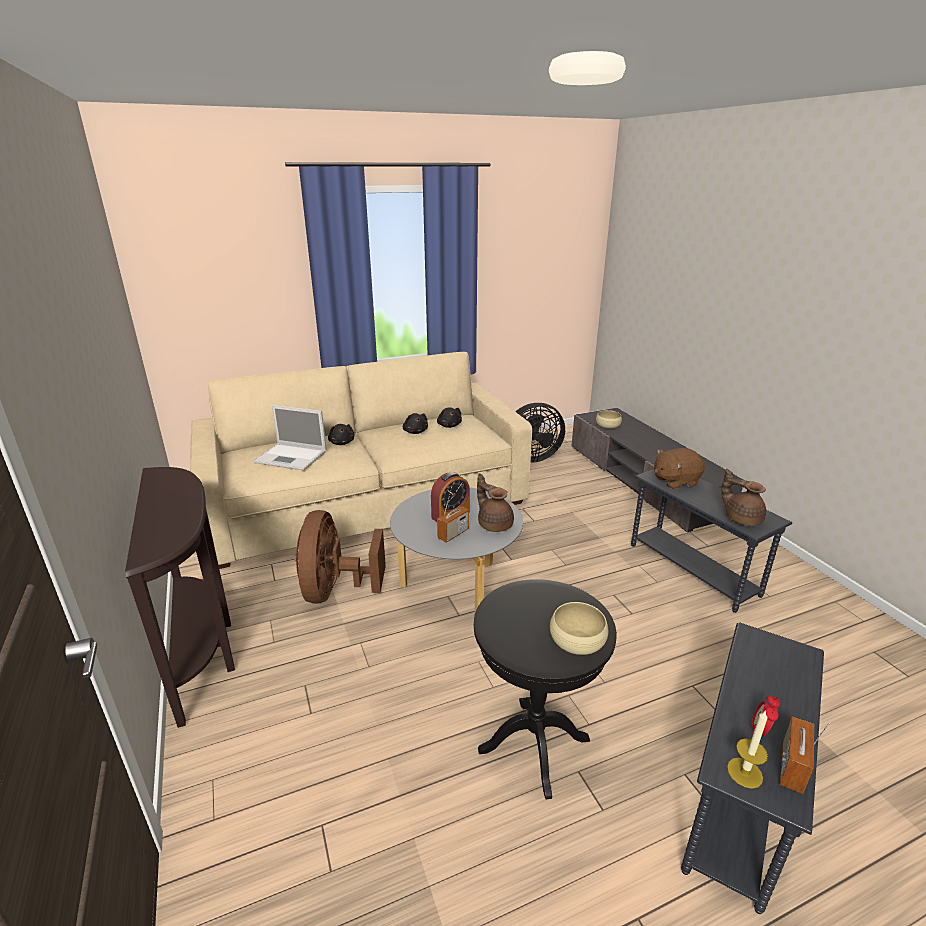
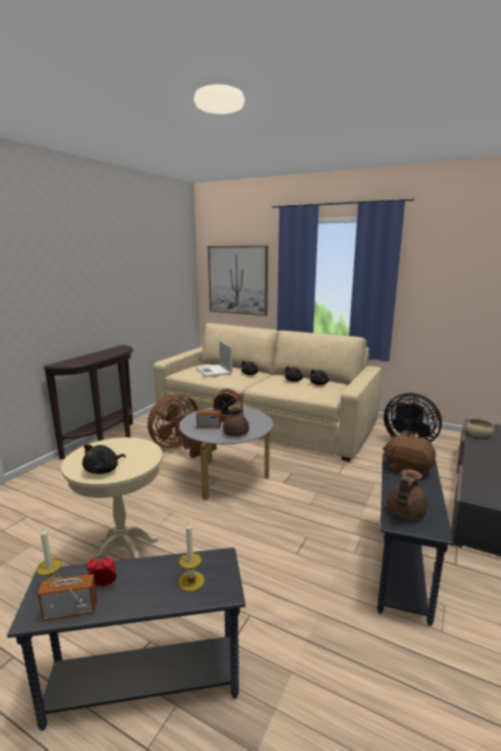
camera: 50 degrees right, 10 degrees down
(225, 294) = (238, 280): none -> picture
(534, 745) = (123, 559): black side table -> beige side table
(577, 641) = (103, 470): beige bowl -> black plush toy
(741, 518) = (404, 513): brown teapot -> brown teapot turned 150 degrees counterclockwise
(779, 667) = (191, 581): none -> candle

